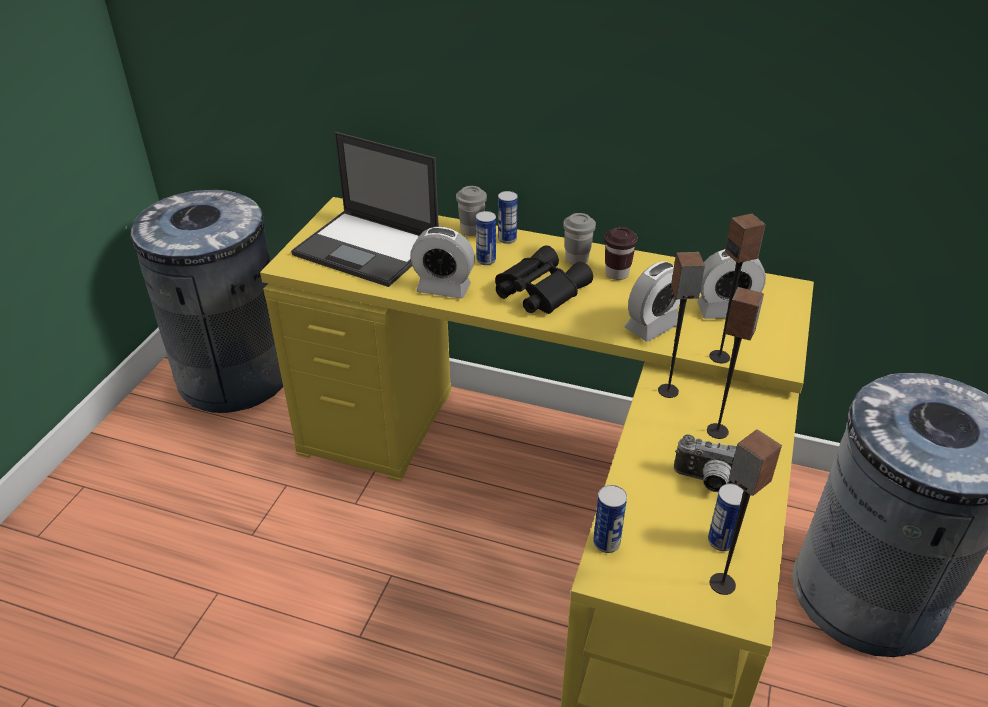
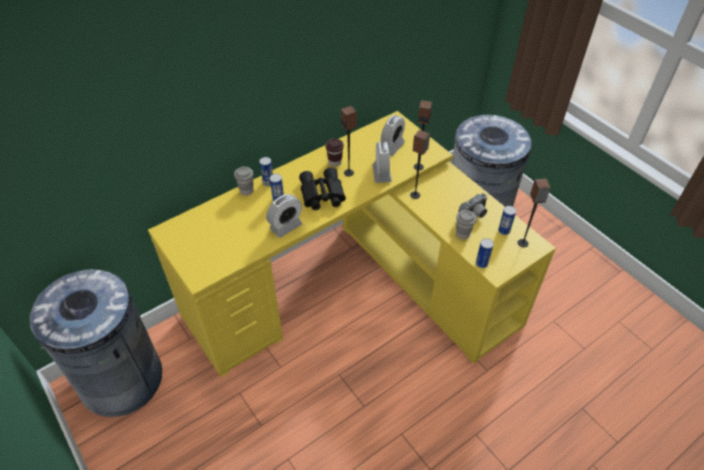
camera: 55 degrees left, 10 degrees up
(368, 248) = (219, 238): laptop -> none
(577, 259) = (310, 168): grey cup -> grey cup (462, 234)
(718, 431) = (449, 195): speaker -> speaker (349, 173)

